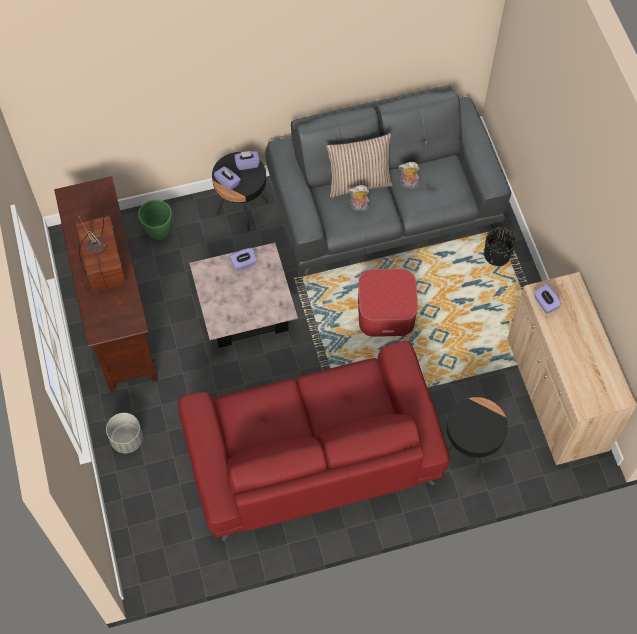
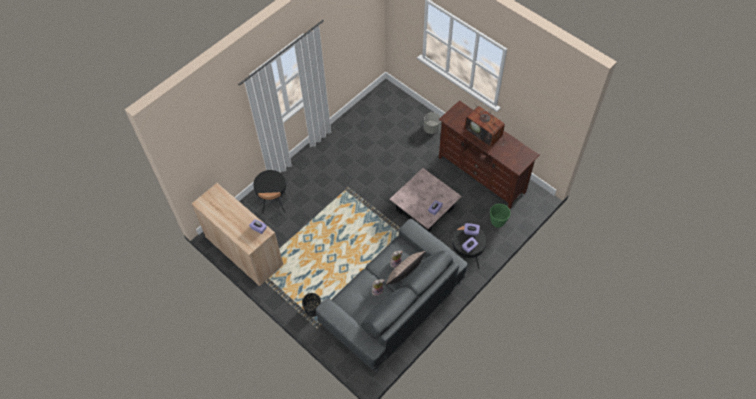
camera: 150 degrees right, 5 degrees down
(312, 455) = (346, 164): red sofa -> none
(386, 311) = (354, 246): ottoman -> none

